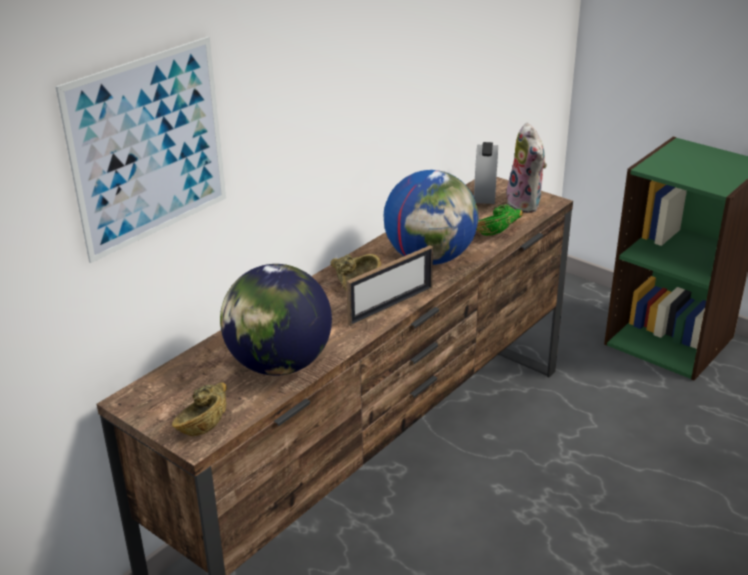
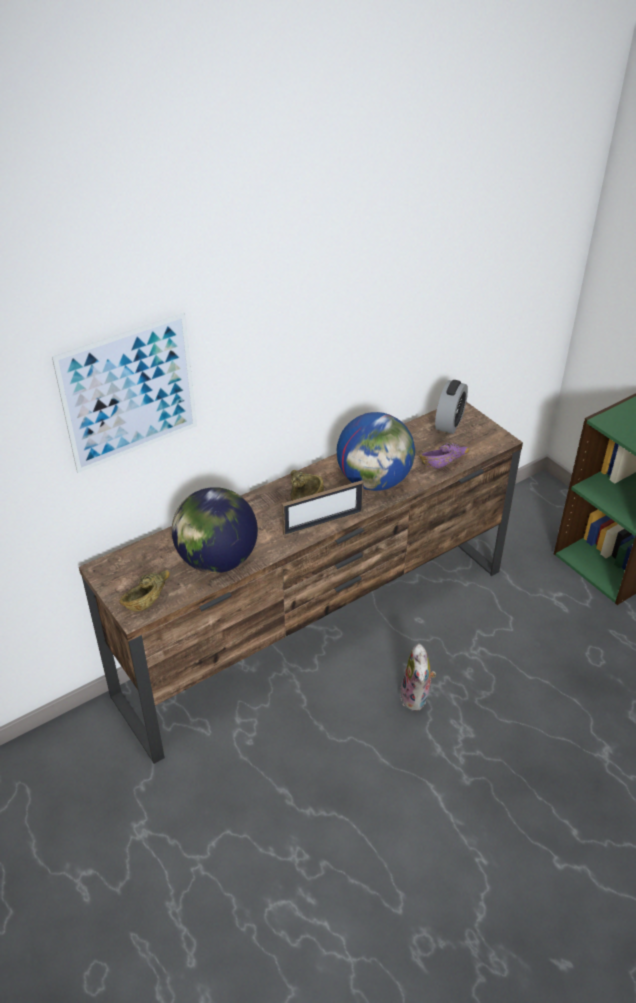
camera: 15 degrees right, 10 degrees up
(498, 230) = (443, 462): green bowl -> purple bowl
(526, 204) = (480, 439): plush toy -> plush toy (417, 697)

